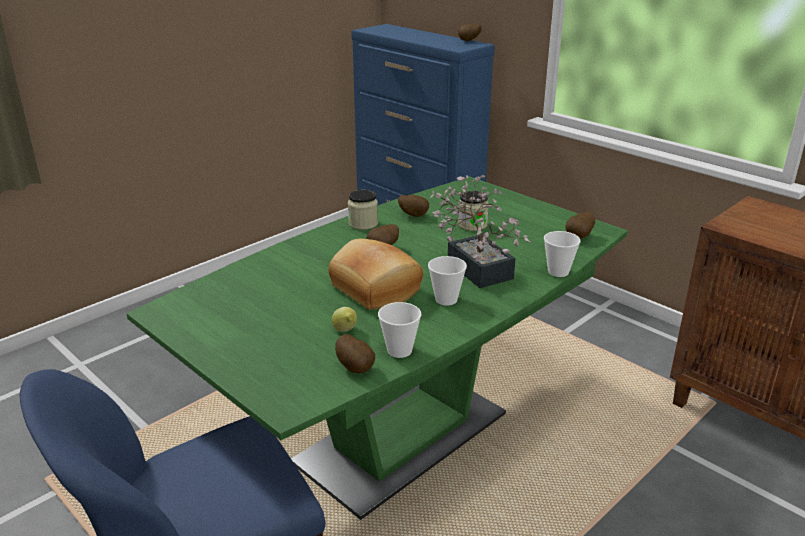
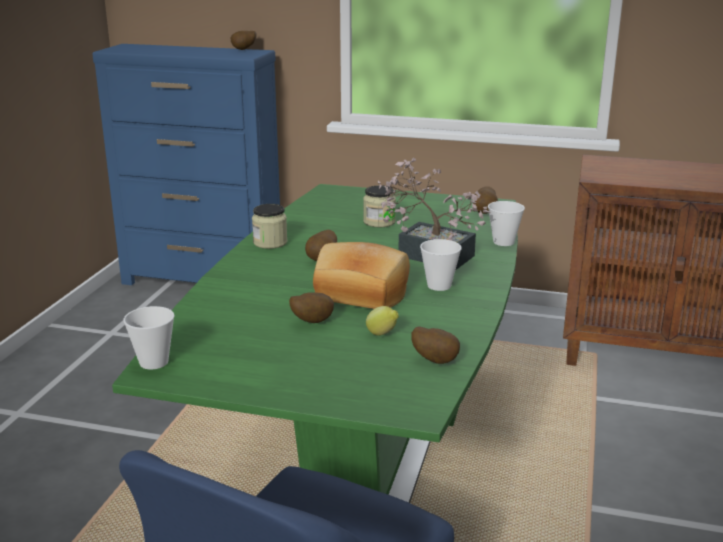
camera: 30 degrees left, 5 degrees down
(399, 350) = (454, 335): cup -> cup (154, 362)
(413, 215) = (311, 225): potato -> potato (311, 321)

